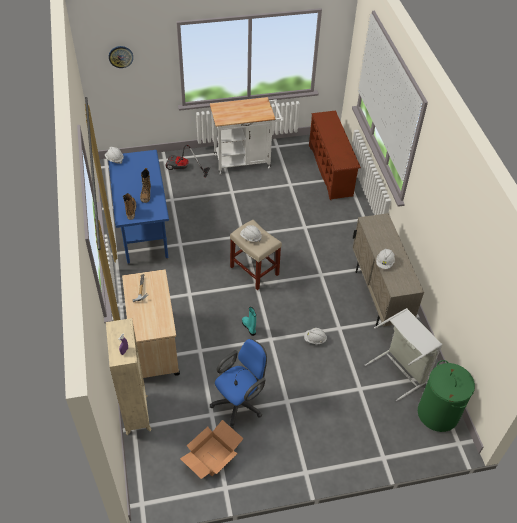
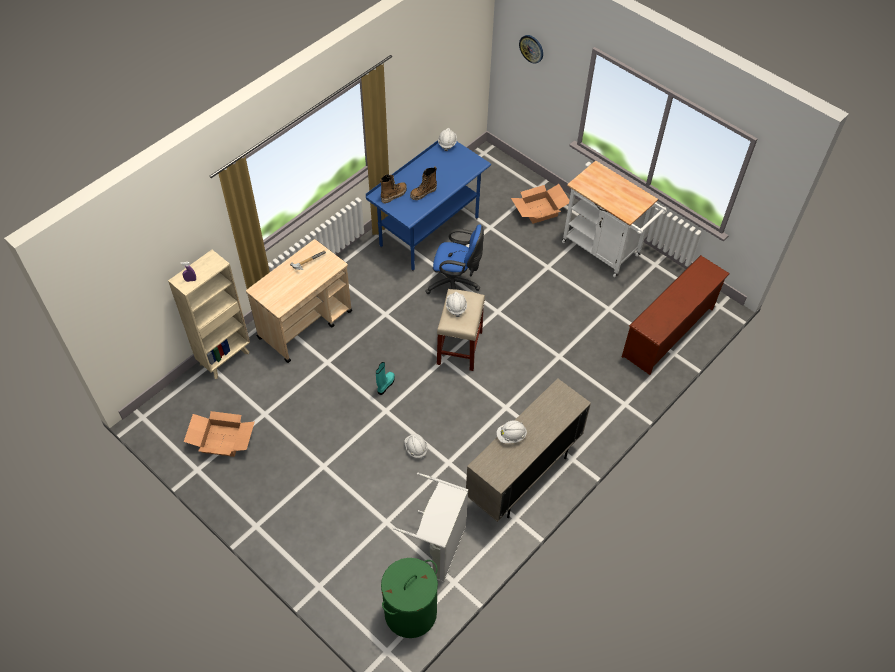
camera: 55 degrees right, 5 degrees up
(183, 169) = (539, 210): vacuum cleaner -> cardboard box
(240, 403) = (293, 429): blue office chair -> blue office chair (455, 285)

